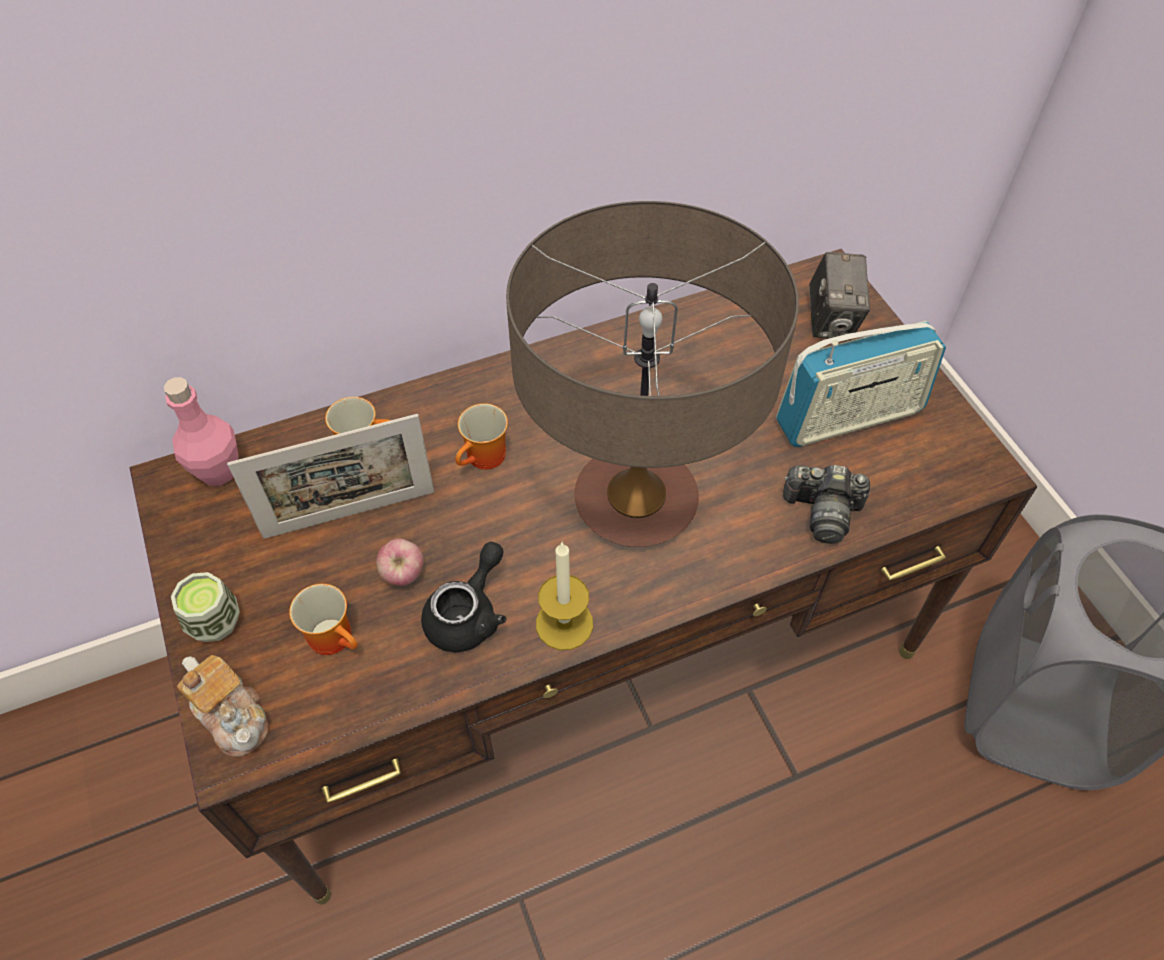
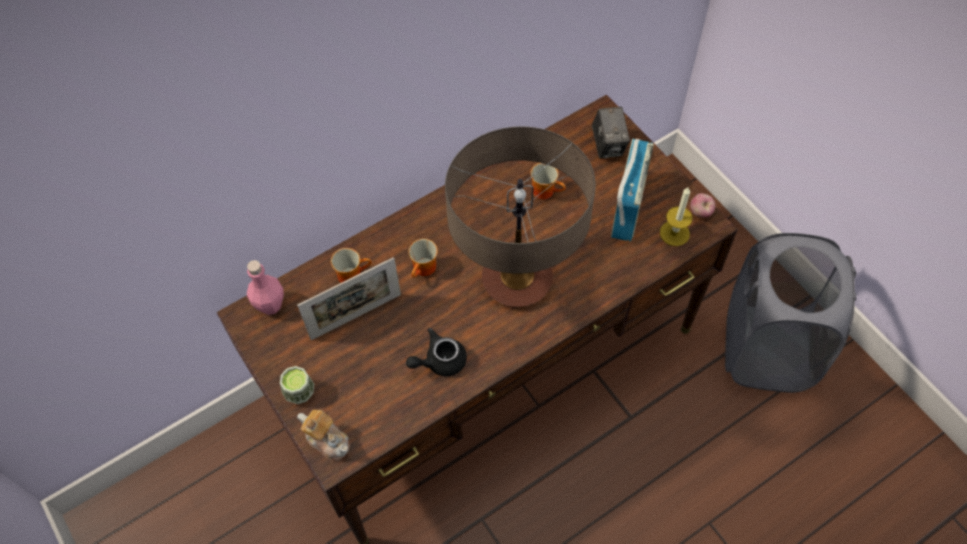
camera: 10 degrees left, 5 degrees up
(336, 636) = (370, 387): mug -> mug (546, 190)
(403, 574) = (397, 345): apple -> apple (700, 212)
(468, 614) = (439, 361): black teapot -> black teapot turned 135 degrees counterclockwise
(564, 624) = (493, 356): candle -> candle (674, 233)
(822, 512) = (622, 266): camera -> none
(849, 417) = (628, 206): radio -> radio turned 45 degrees counterclockwise

